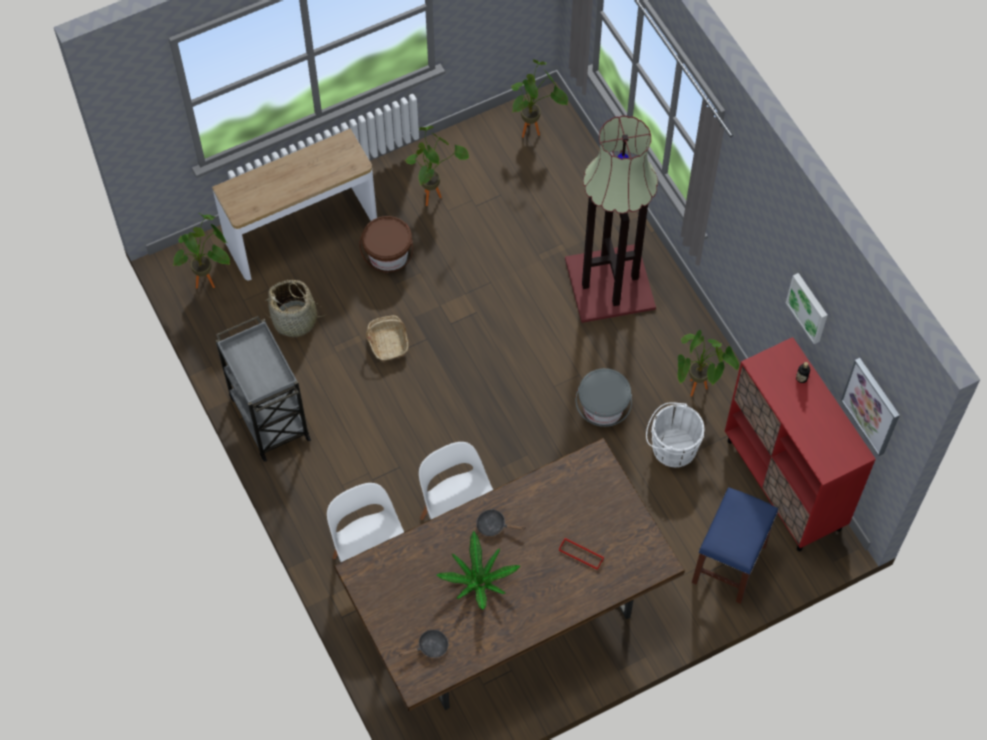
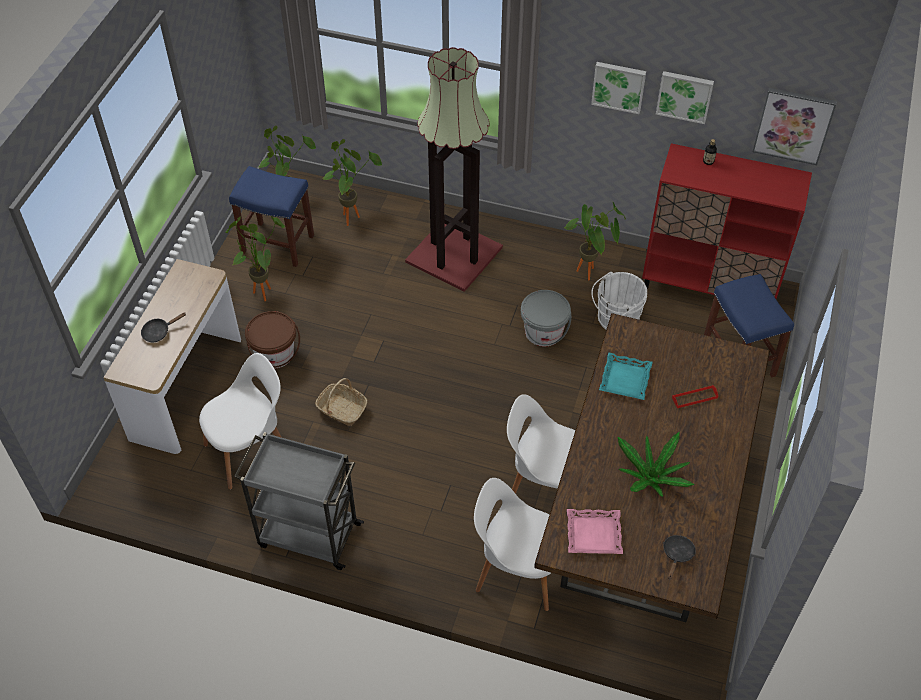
camera: 45 degrees left, 10 degrees down
(210, 281) = (147, 478): potted plant -> potted plant (352, 216)
(295, 320) = (250, 450): basket -> white chair
(392, 583) = (593, 535): none -> pink tray
(485, 161) = (276, 244): none -> blue stool
(494, 525) = (613, 430): black frying pan -> black frying pan (159, 332)
(548, 496) = (624, 379): none -> turquoise tray
(770, 255) = (618, 86): none -> picture

